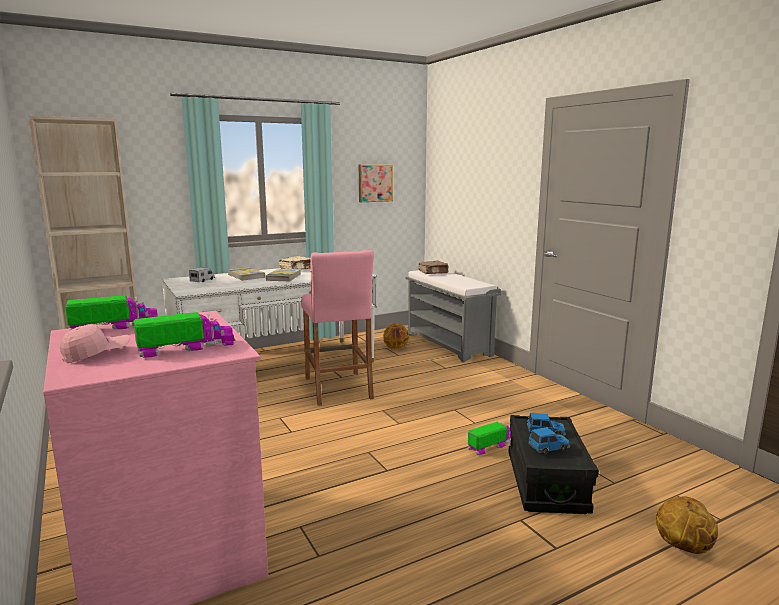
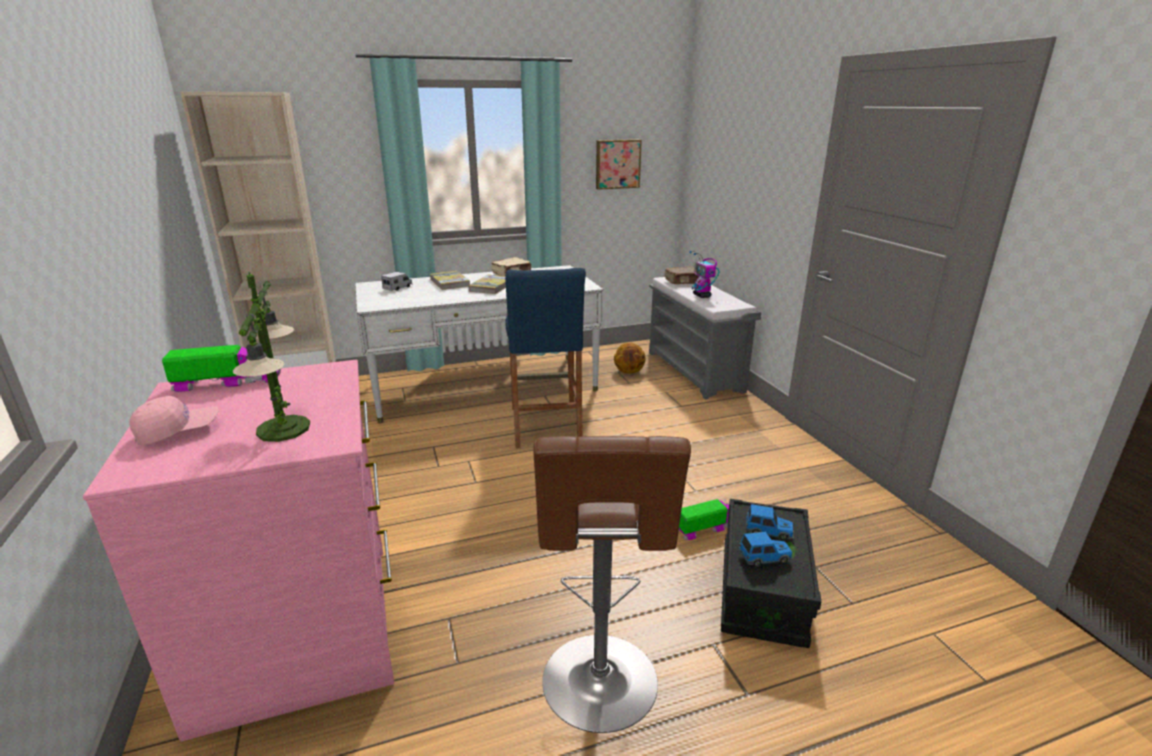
camera: 10 degrees right, 10 degrees up
(187, 348) = (283, 429): toy truck -> table lamp
(338, 388) = (545, 425): pink stool -> blue stool
(442, 558) = (600, 688): none -> brown stool
(452, 280) = (702, 296): none -> toy robot
(682, 547) = (919, 718): basketball -> none

